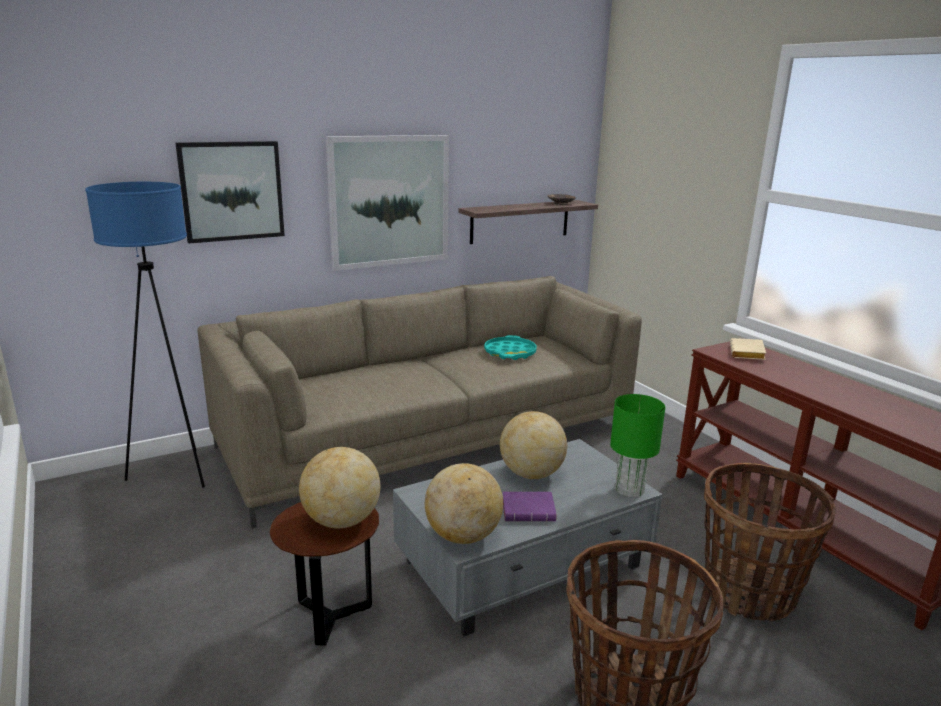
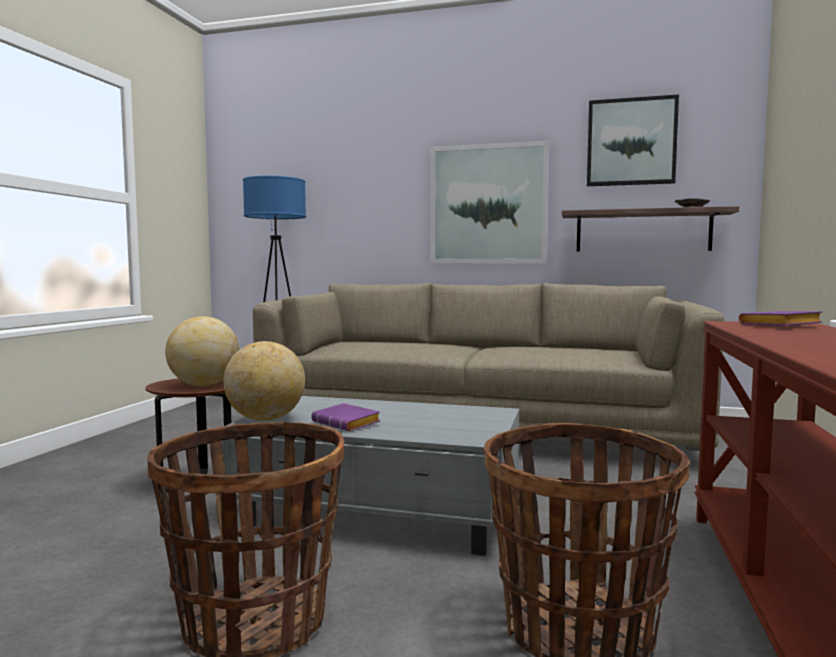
camera: 45 degrees right, 15 degrees down
(232, 191) = (356, 193): picture -> picture (631, 142)
(510, 353) = (564, 350): turquoise tray -> none
(531, 474) = (410, 411): globe -> none
(630, 490) = (474, 438): green table lamp -> none
(748, 354) = (780, 326): beige book -> purple book

